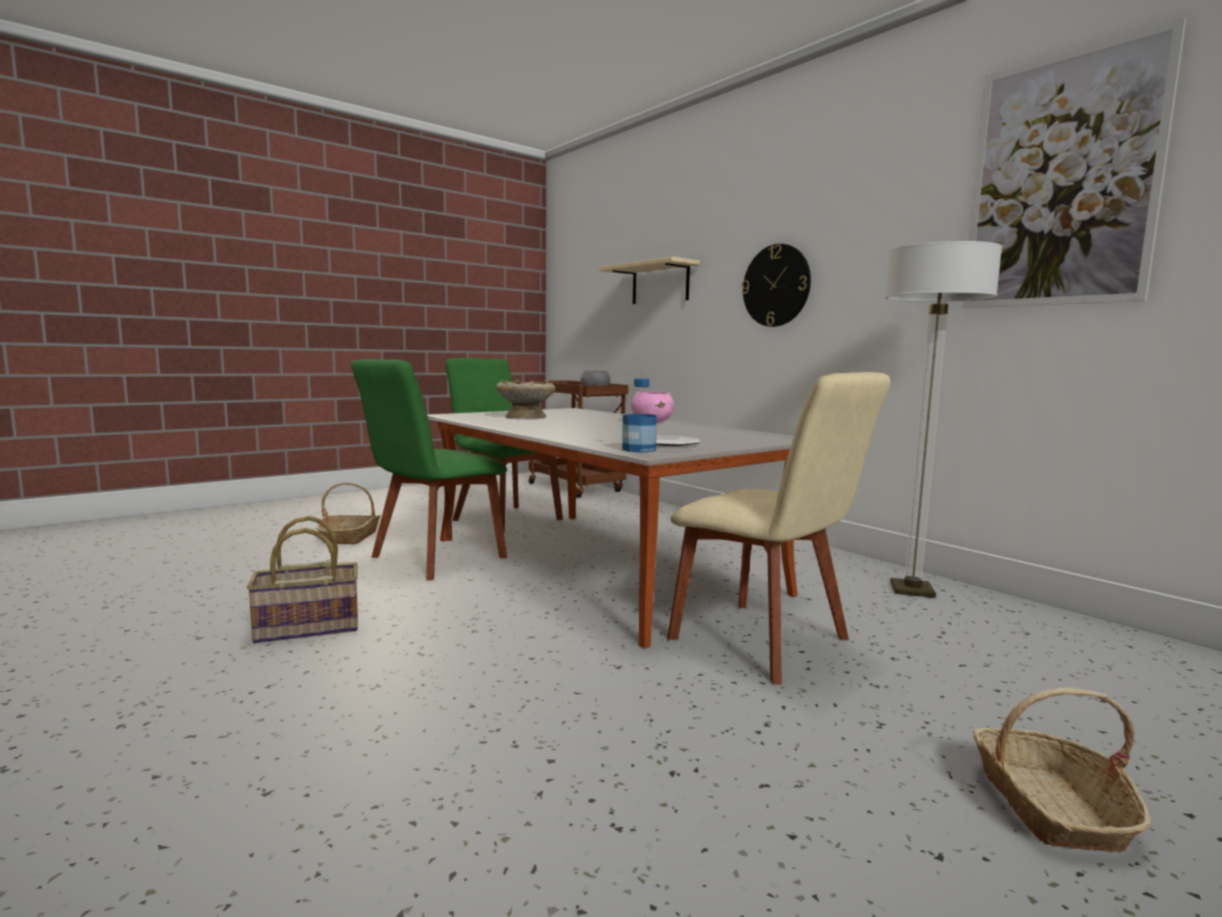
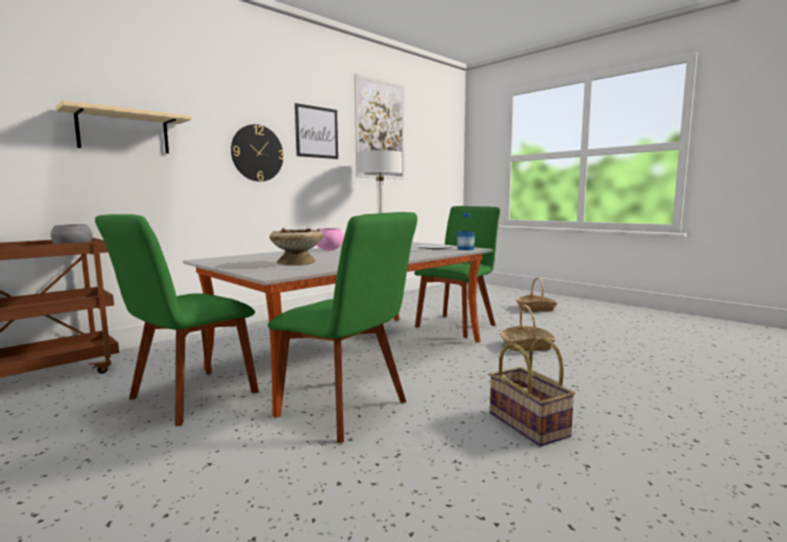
camera: 95 degrees left, 0 degrees up
(350, 537) = (245, 482): basket -> basket (526, 346)
(766, 642) = (457, 325): beige chair -> green chair
(877, 231) = (317, 132): none -> picture

